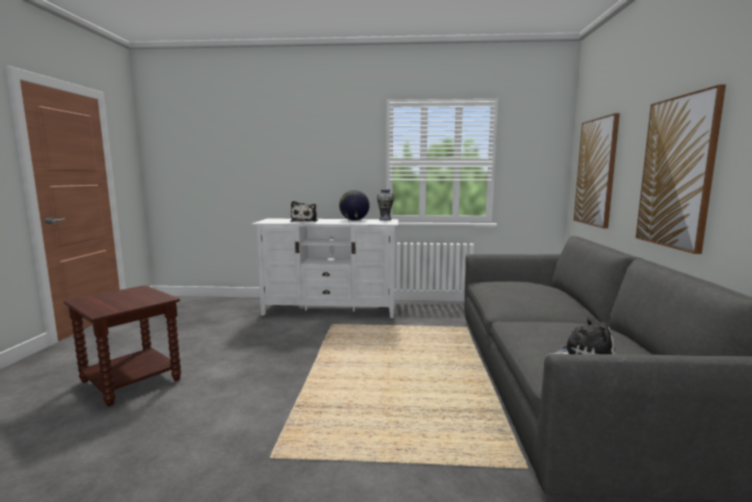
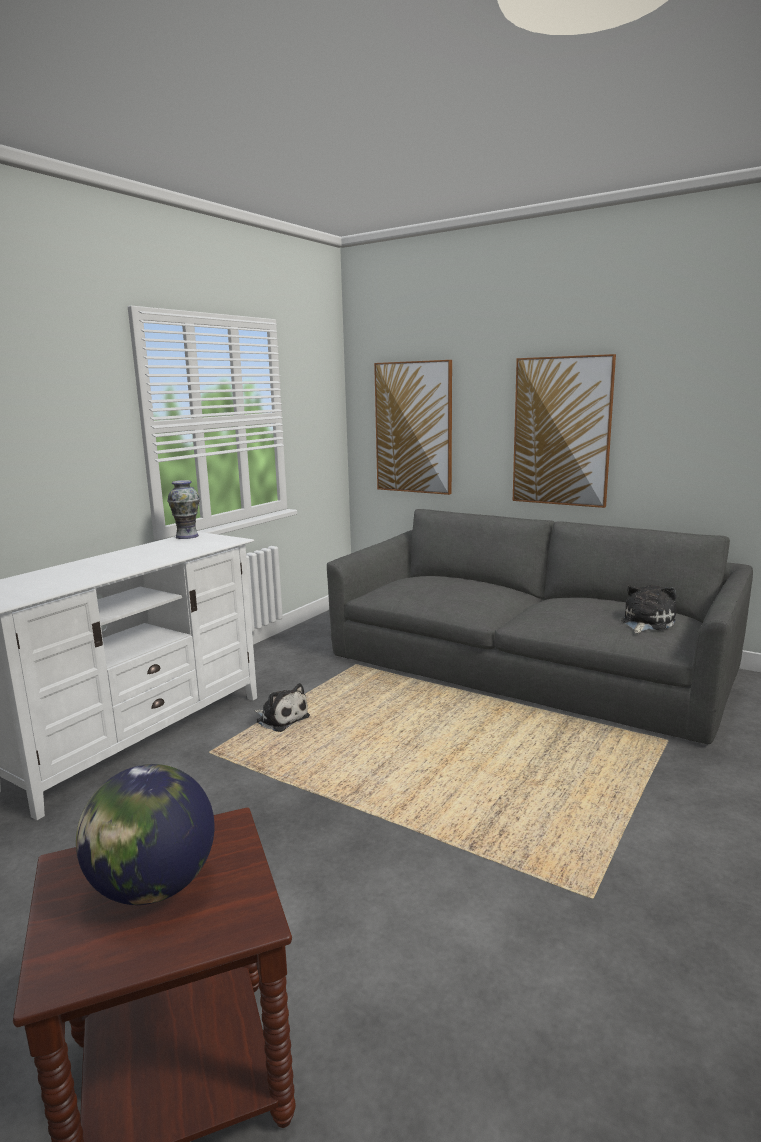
camera: 60 degrees left, 5 degrees up
(305, 221) = (83, 575): plush toy -> plush toy (281, 719)
(354, 220) = (152, 549): globe -> globe (154, 887)

